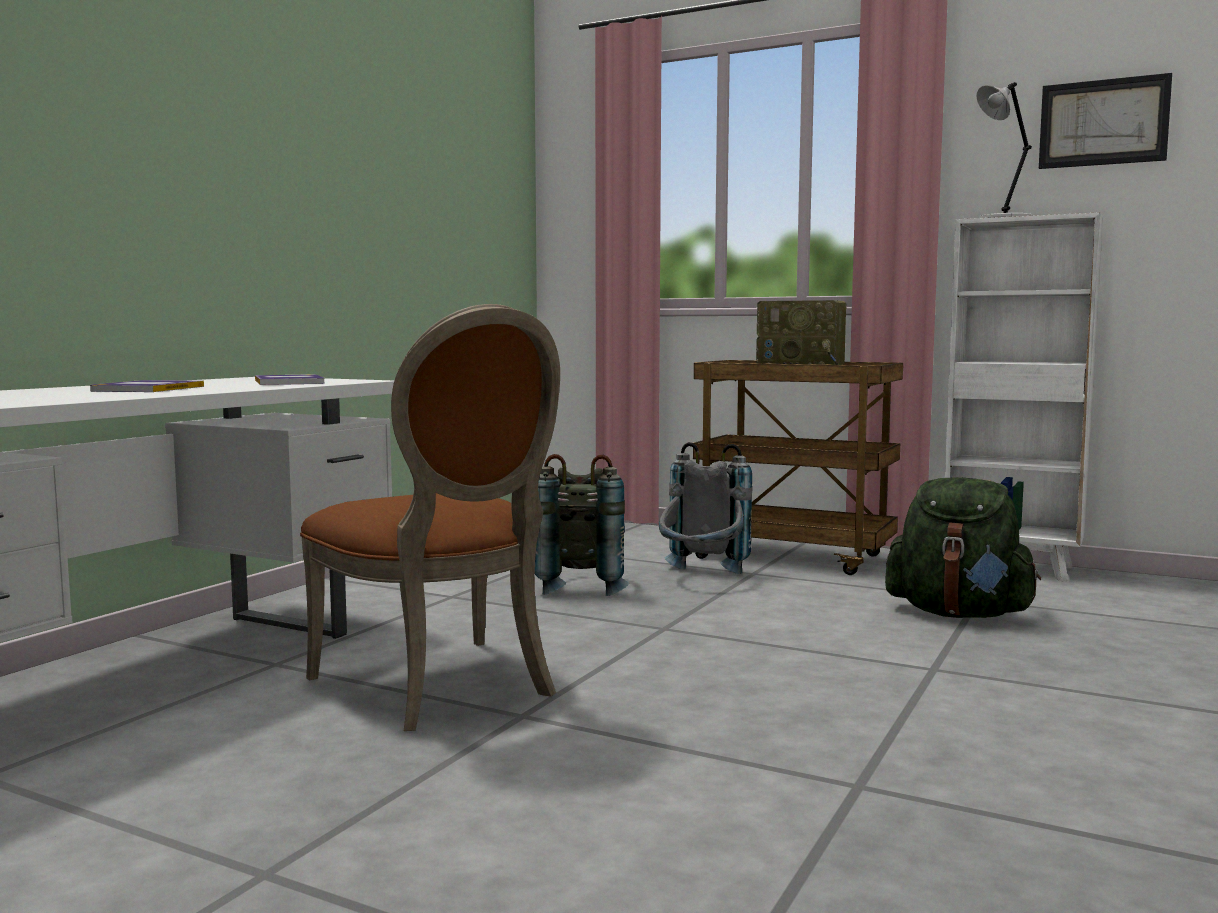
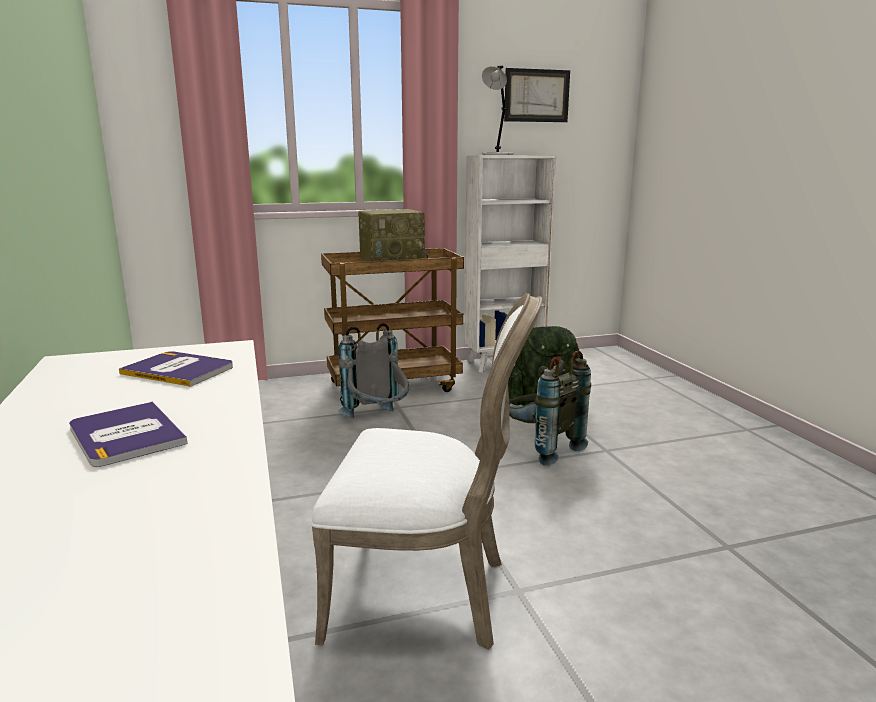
camera: 45 degrees left, 10 degrees up
(442, 687) = (425, 594): brown chair -> white chair
(581, 586) = (321, 456): grey backpack -> grey backpack (540, 448)

